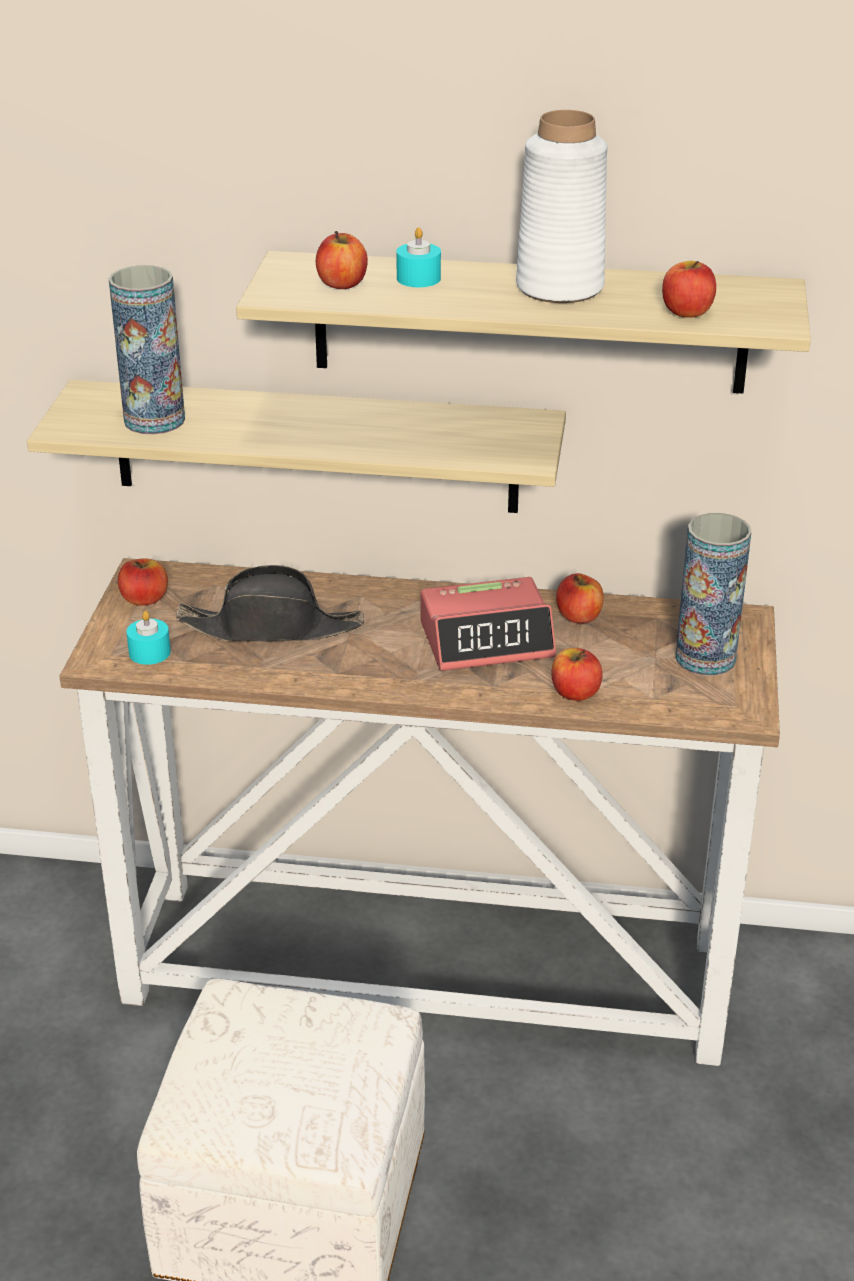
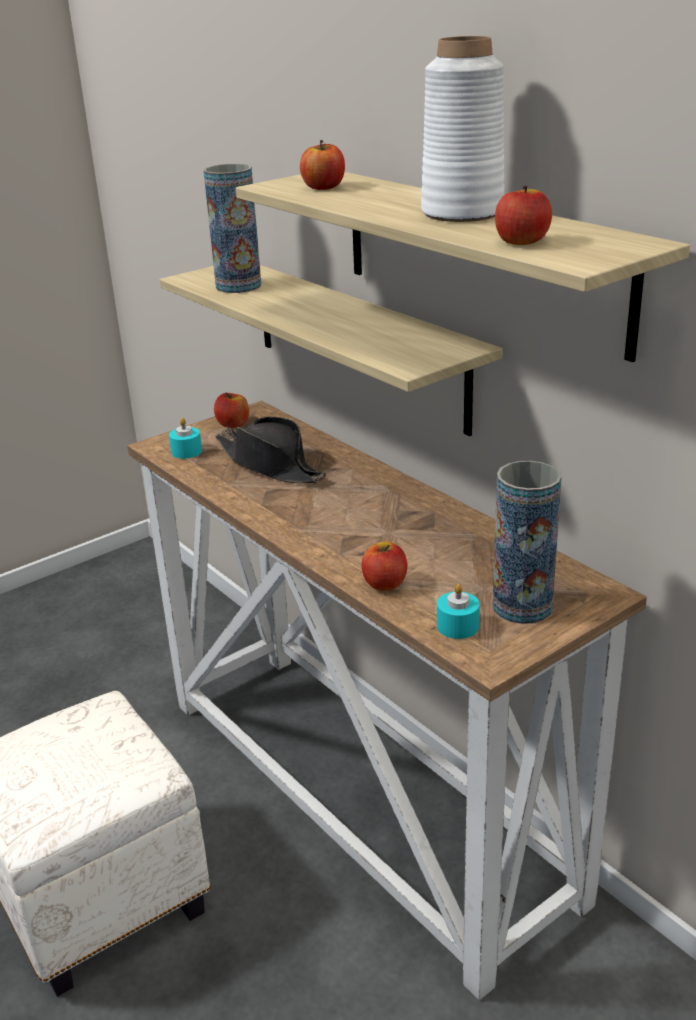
camera: 45 degrees right, 5 degrees down
(418, 278) = (378, 193): turquoise candle -> turquoise candle (457, 626)
(487, 639) = (385, 525): alarm clock -> none
(579, 616) = (473, 538): apple -> none

